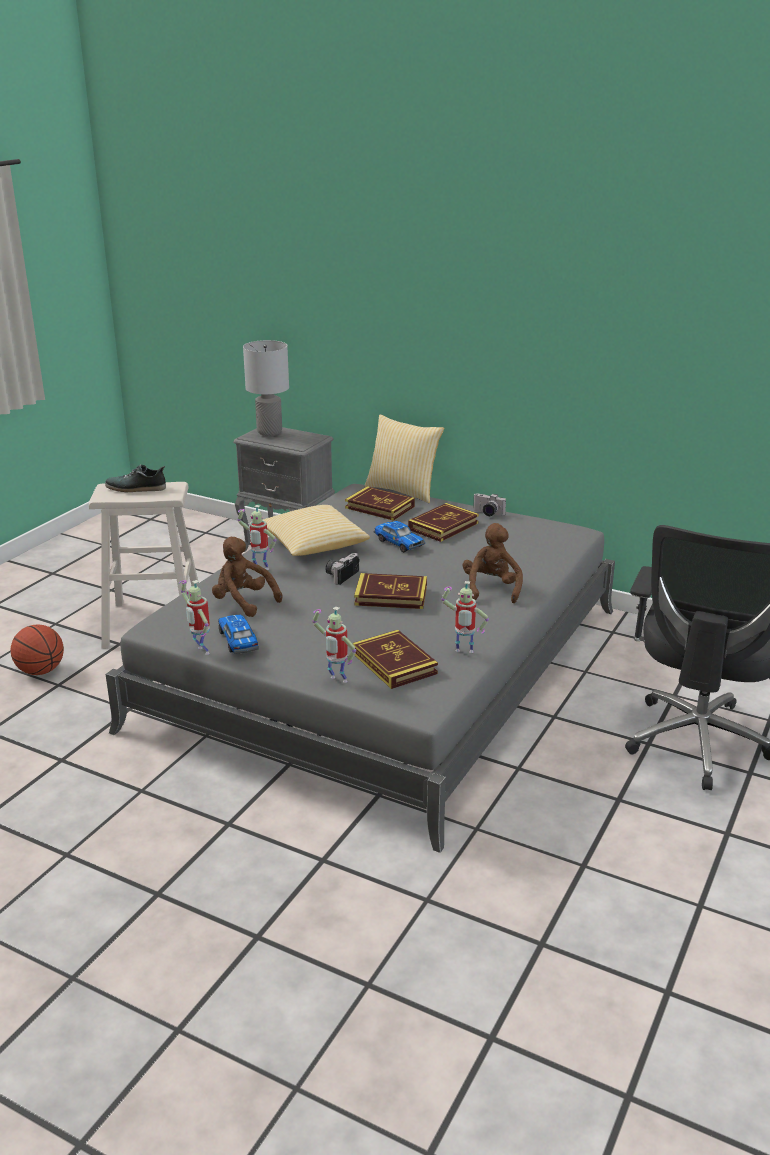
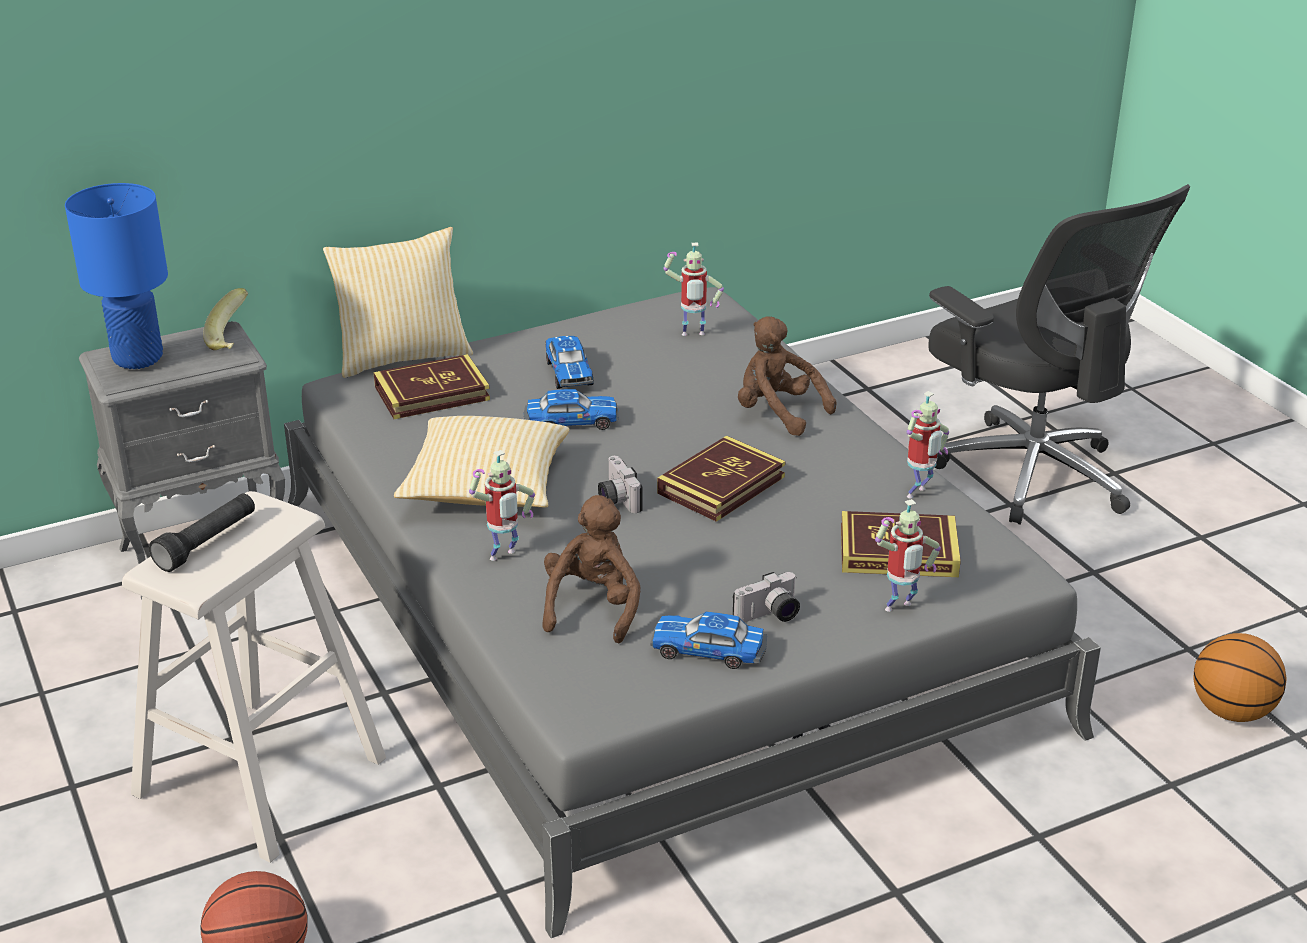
camera: 55 degrees left, 5 degrees up
(136, 488) = (207, 543): shoe -> black flashlight
(201, 651) = (703, 693): toy robot -> toy robot (692, 336)
(243, 602) = (593, 607): brown plush toy -> brown plush toy turned 120 degrees clockwise
(269, 434) = (138, 362): grey table lamp -> blue table lamp
(313, 441) = (233, 339): none -> banana
(443, 526) = (569, 372): book -> toy car
(487, 513) = (574, 329): camera -> camera (769, 616)
(535, 905) = (1232, 712): none -> basketball

